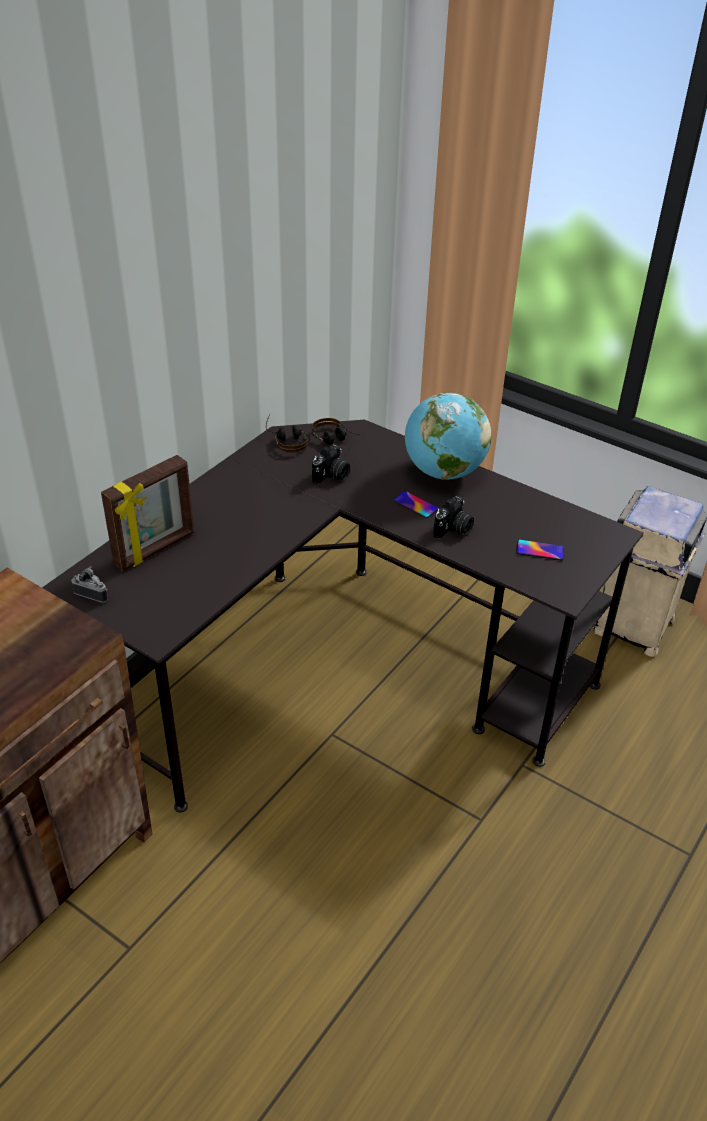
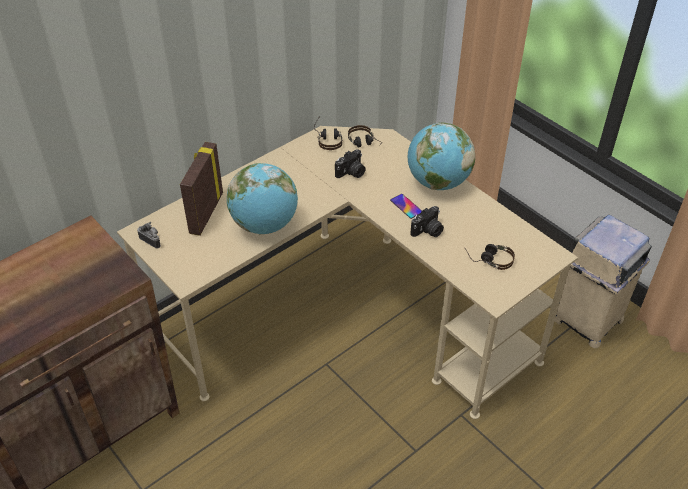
camera: 15 degrees right, 5 degrees up
(155, 549) = (205, 213): picture frame -> picture frame turned 135 degrees clockwise
(241, 552) = (265, 224): none -> globe
(340, 670) = (347, 315): black desk -> beige desk
(540, 550) = (488, 259): phone -> headphones

